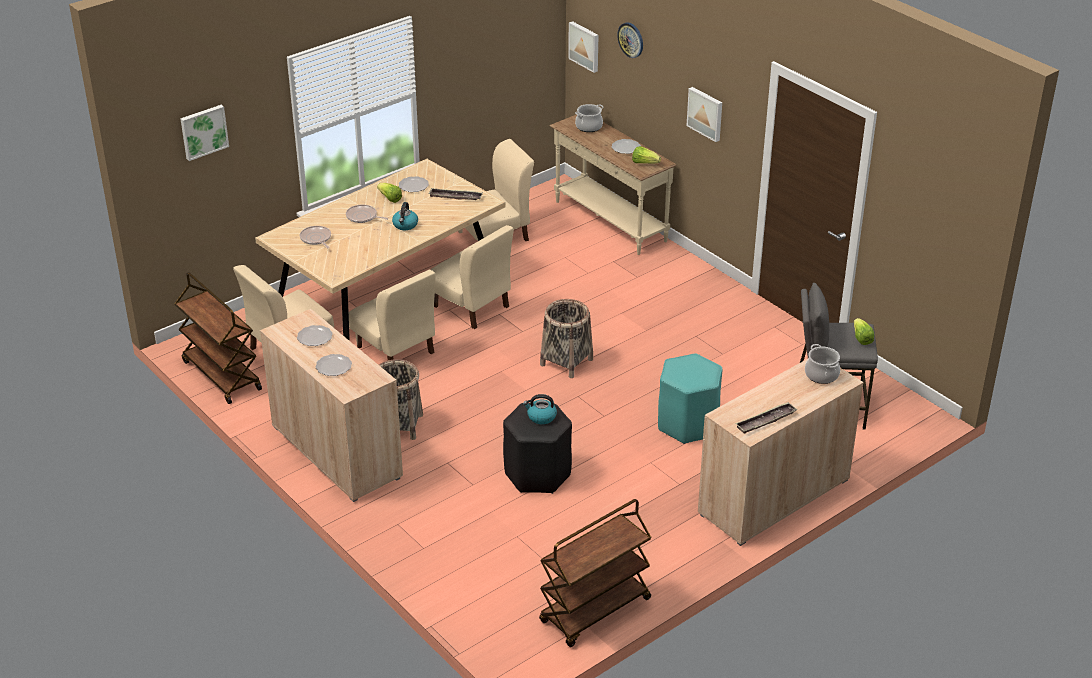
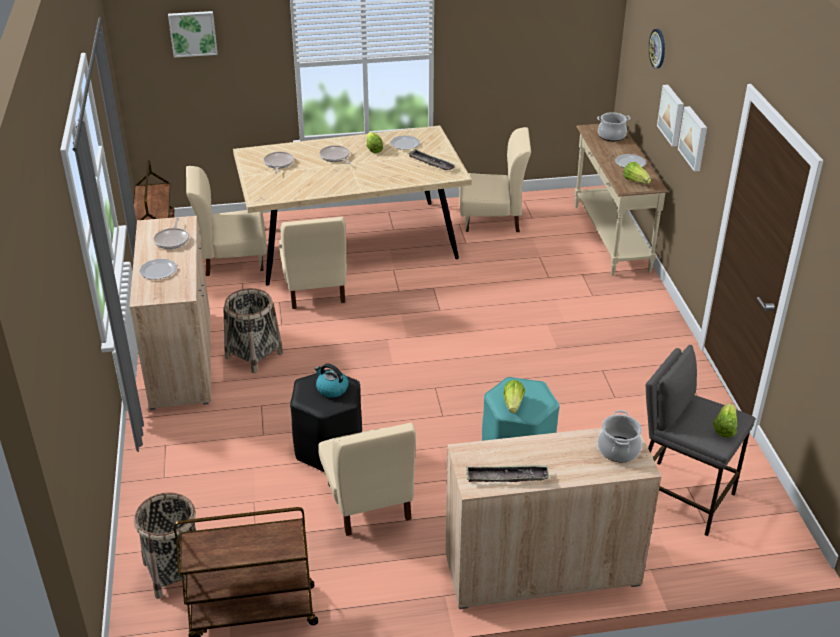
camera: 30 degrees right, 0 degrees up
(315, 337) = (172, 240): plate -> frying pan
(405, 225) = (363, 174): kettle -> none
(471, 307) = (414, 273): beige chair -> beige chair (368, 502)
(566, 362) = (454, 352): basket -> basket (175, 572)
(585, 46) = (630, 53): picture -> picture (672, 115)
(689, 378) = (513, 404): none -> lettuce

